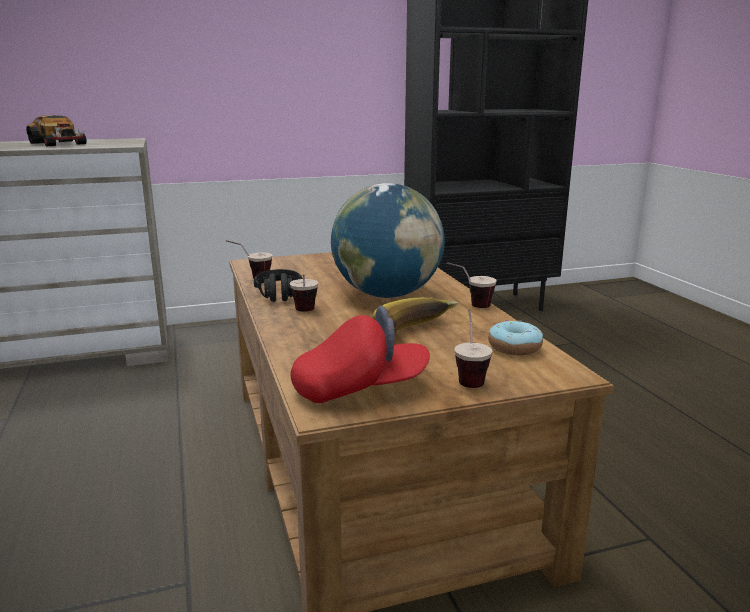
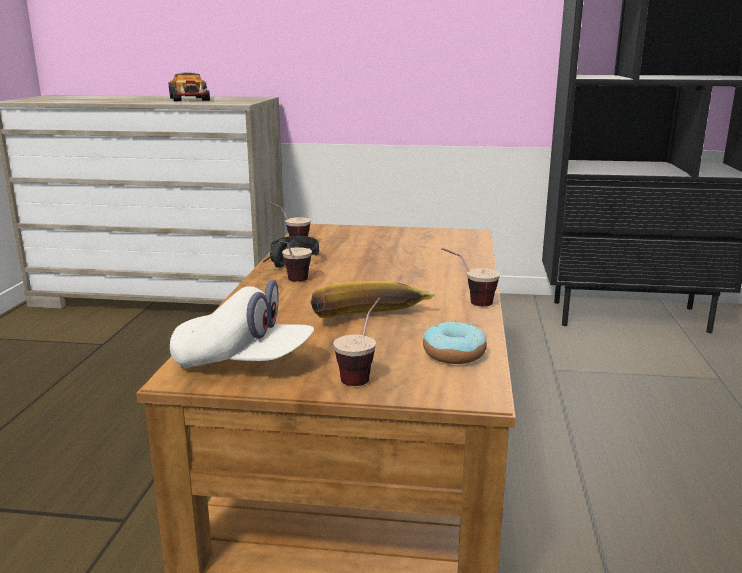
camera: 25 degrees right, 0 degrees up
(360, 388) = (243, 362): red cap -> white cap
(387, 294) = (397, 277): globe -> none

